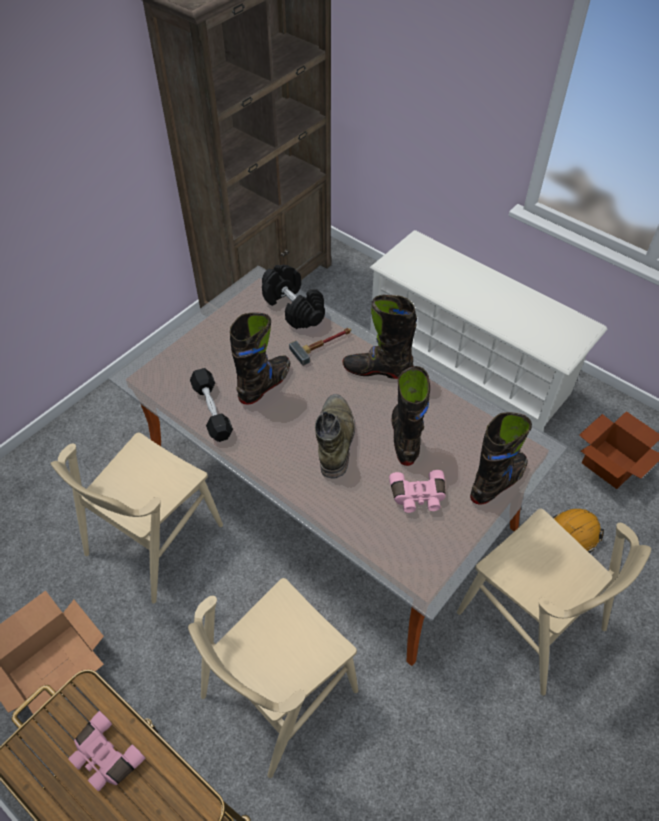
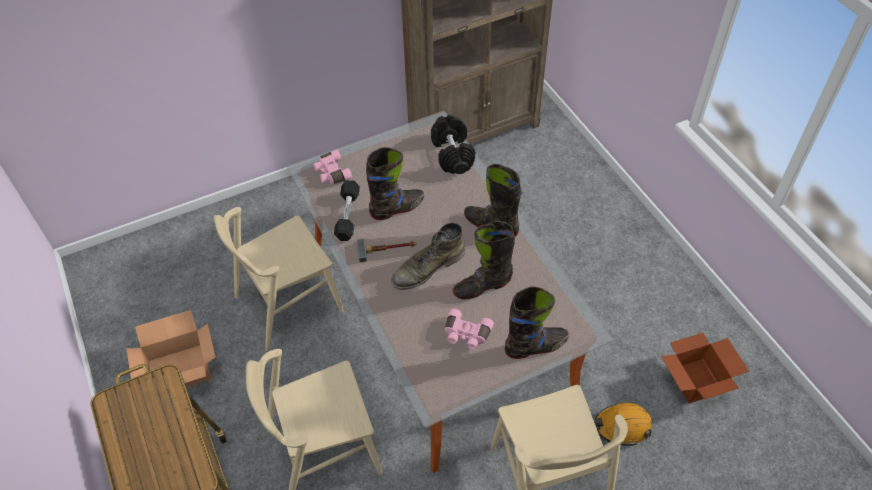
camera: 25 degrees right, 0 degrees up
(105, 757) = (159, 424): pink binoculars -> pink binoculars (331, 173)
(323, 344) = (460, 191): hammer -> hammer (387, 249)
(335, 438) = (427, 268): green boot -> green boot turned 150 degrees counterclockwise
(405, 438) = (482, 286): black boot -> black boot turned 135 degrees counterclockwise
(469, 365) = (614, 252): white shoe rack -> none

